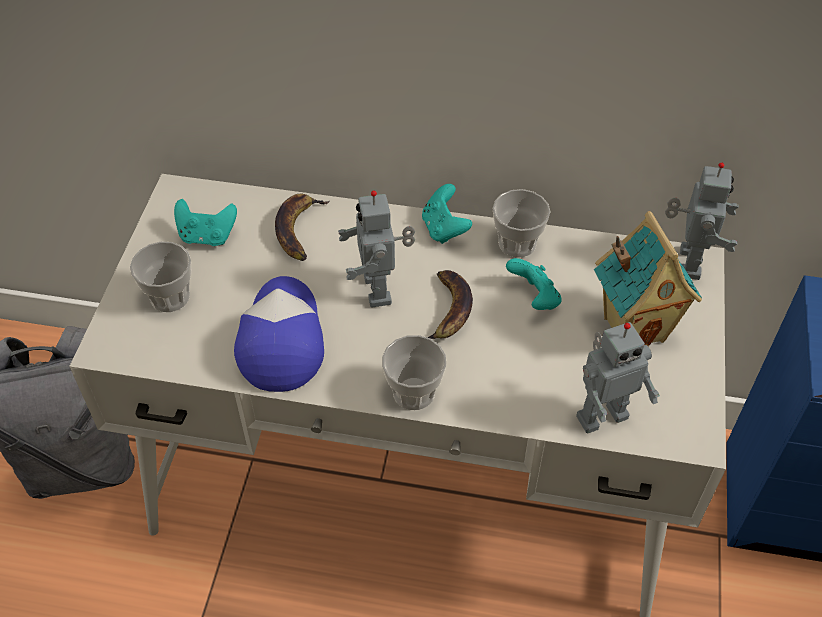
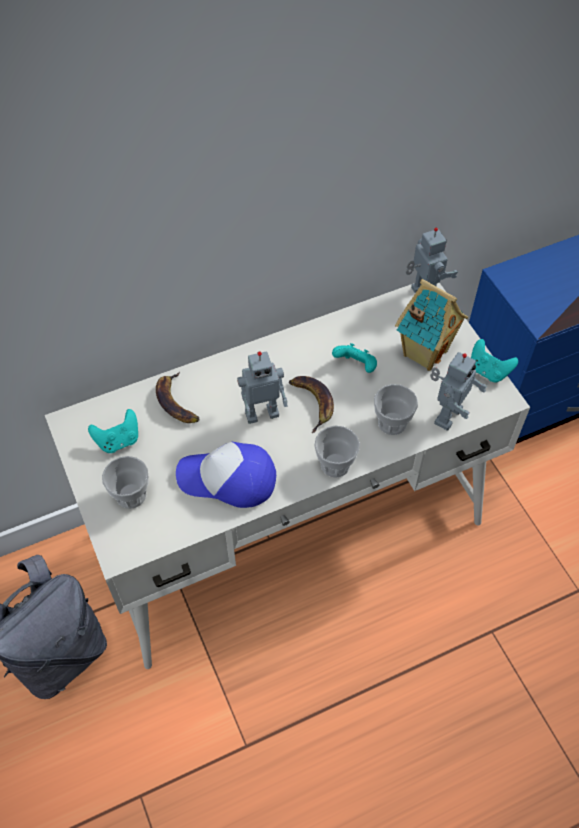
camera: 35 degrees left, 5 degrees up
(281, 339) = (228, 479): cap -> cap turned 45 degrees counterclockwise
(380, 290) = (261, 412): toy robot -> toy robot turned 60 degrees counterclockwise
(444, 229) = (267, 351): turquoise game controller -> turquoise game controller (488, 371)
(517, 243) = (318, 336): cup -> cup (392, 423)

